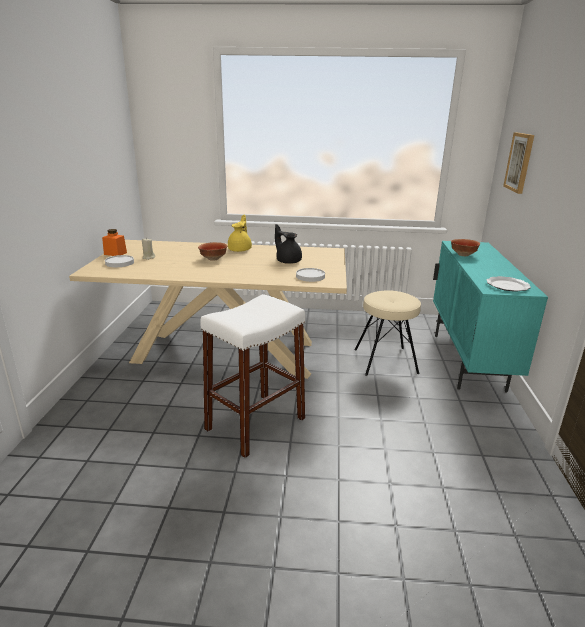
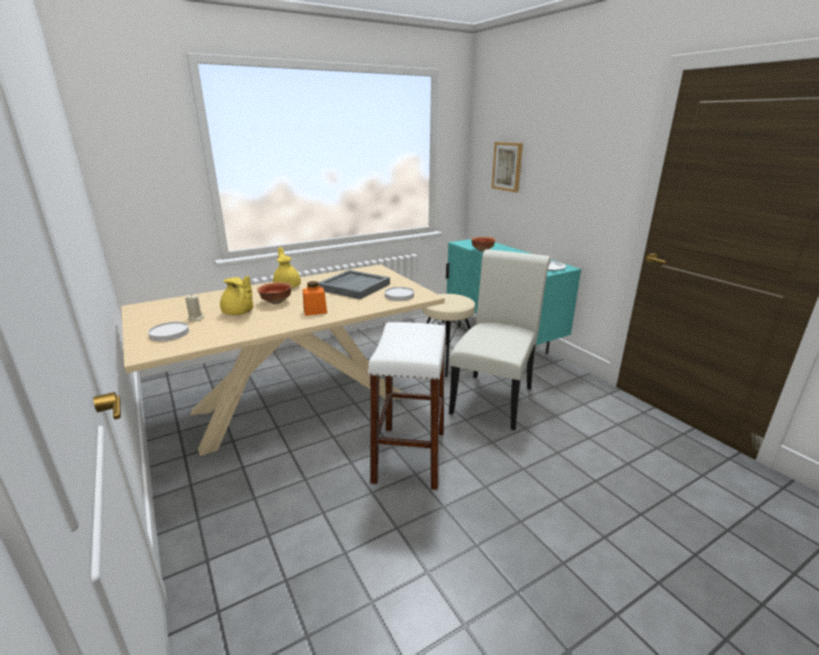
camera: 35 degrees left, 0 degrees up
(115, 253) = (141, 324): orange jar -> orange jar (315, 311)
(178, 260) = (239, 313): none -> yellow teapot
(288, 261) = (354, 286): black teapot -> grey tray
(390, 409) = (494, 397): none -> white chair

